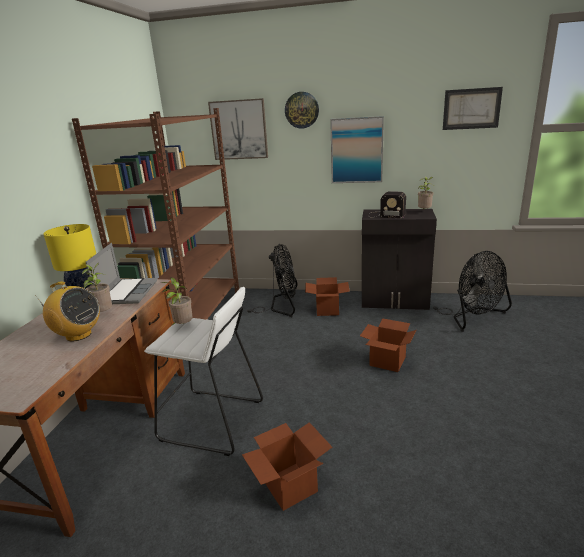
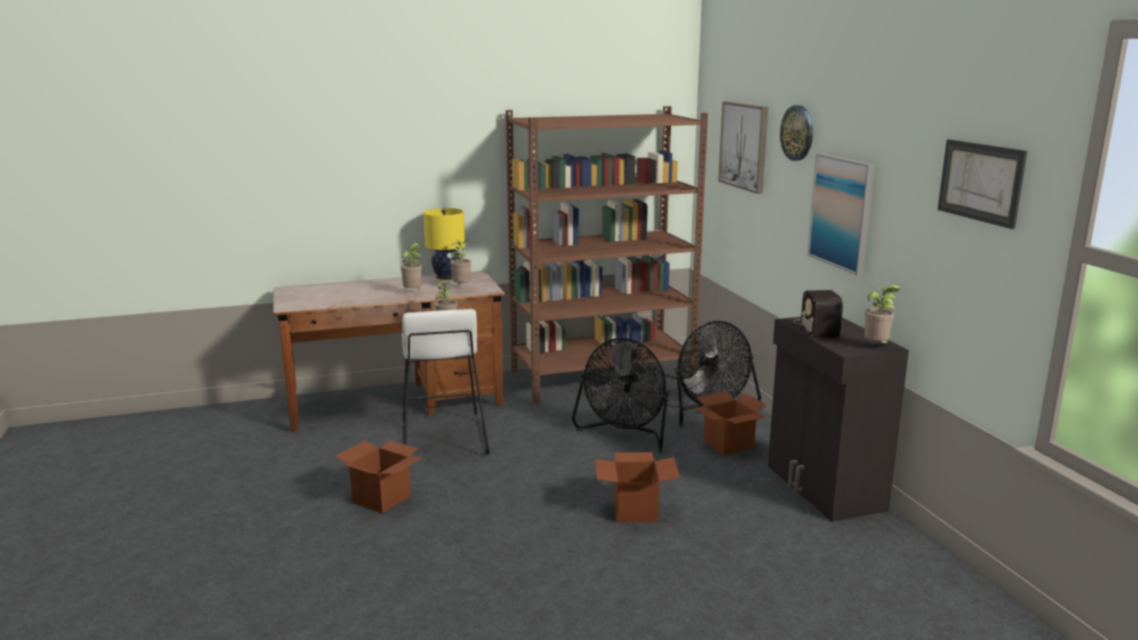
camera: 60 degrees right, 5 degrees down
(78, 335) = (375, 296): radio -> none
(127, 292) = (461, 287): laptop -> potted plant
(471, 317) = (851, 563): black fan -> black fan (624, 433)

